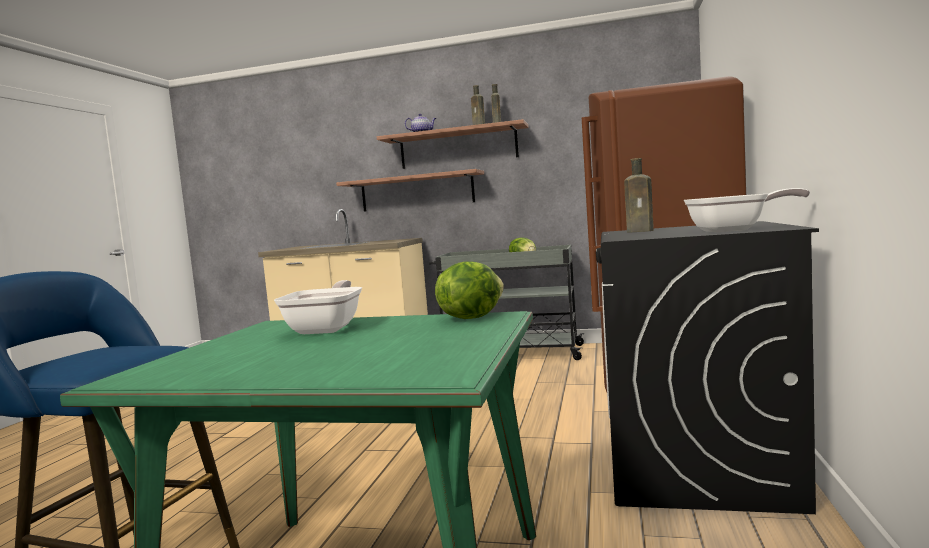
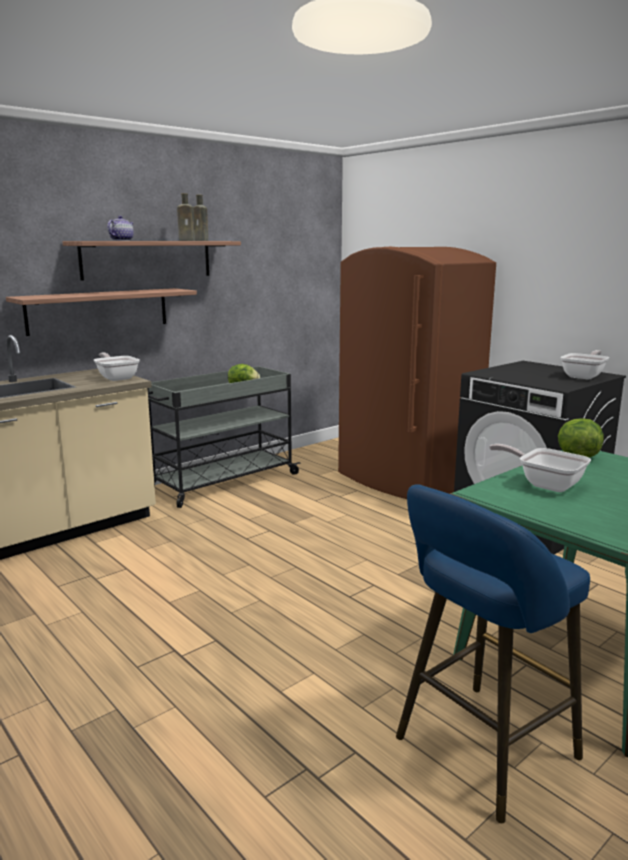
camera: 55 degrees left, 10 degrees up
(392, 241) = (116, 378): none -> frying pan
(642, 231) = (508, 374): brown bottle -> none

